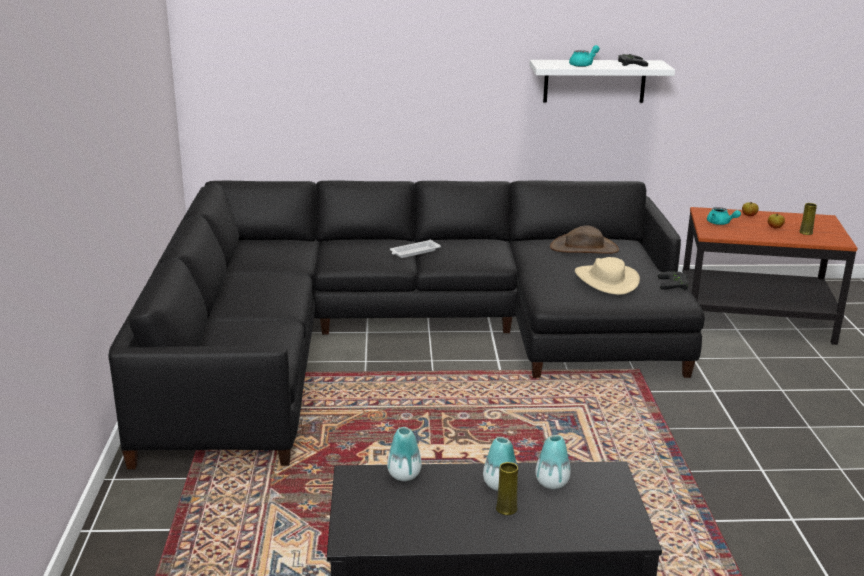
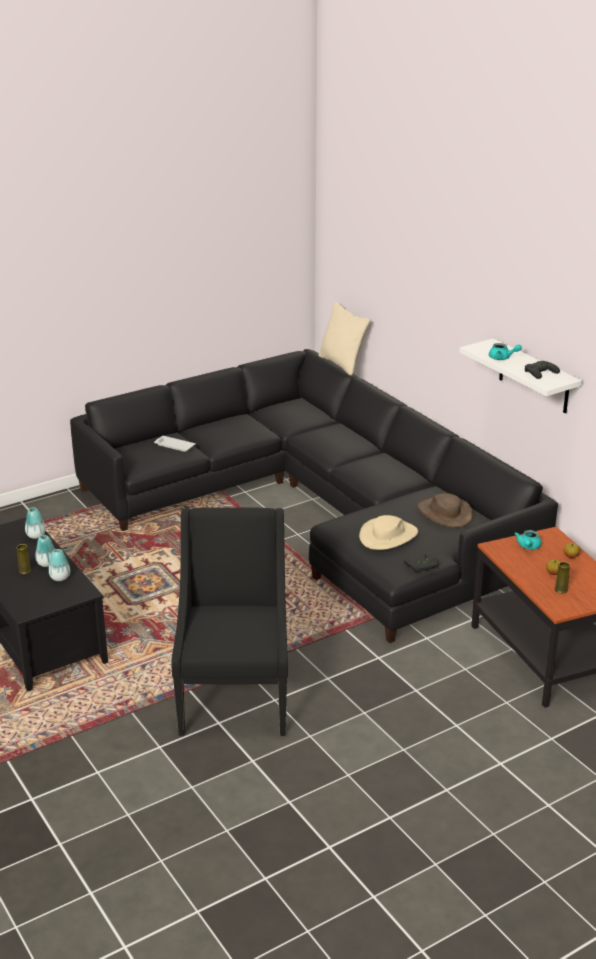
camera: 60 degrees right, 5 degrees up
(278, 178) = (342, 364): none -> beige pillow
(414, 252) = (352, 455): white tray -> white tray (174, 446)
(750, 495) = (235, 700): none -> black armchair

